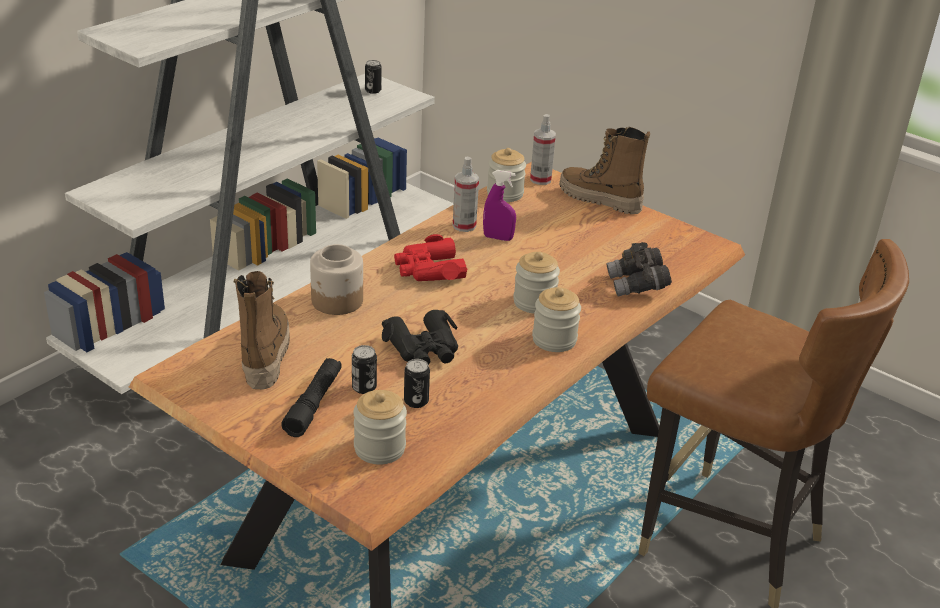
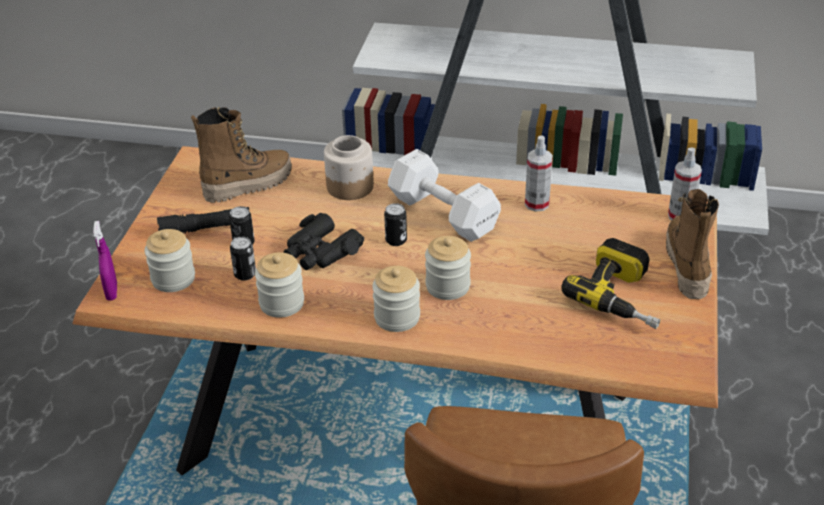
camera: 65 degrees right, 5 degrees up
(373, 90) = (717, 67): can -> can (396, 240)
(429, 270) = (442, 212): red binoculars -> white dumbbell
(498, 238) = (537, 229): purple spray bottle -> purple spray bottle (112, 292)
(505, 194) = (624, 205): jar -> jar (282, 303)
(613, 236) = (623, 296): none -> power drill
(637, 286) = (542, 340): grey binoculars -> none

